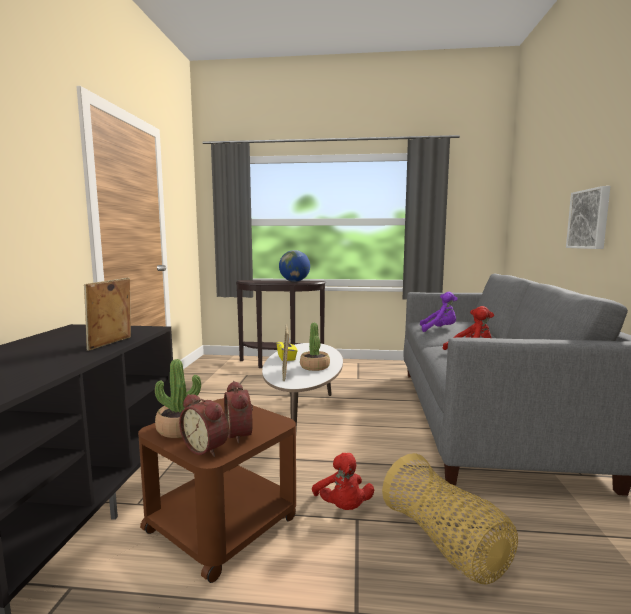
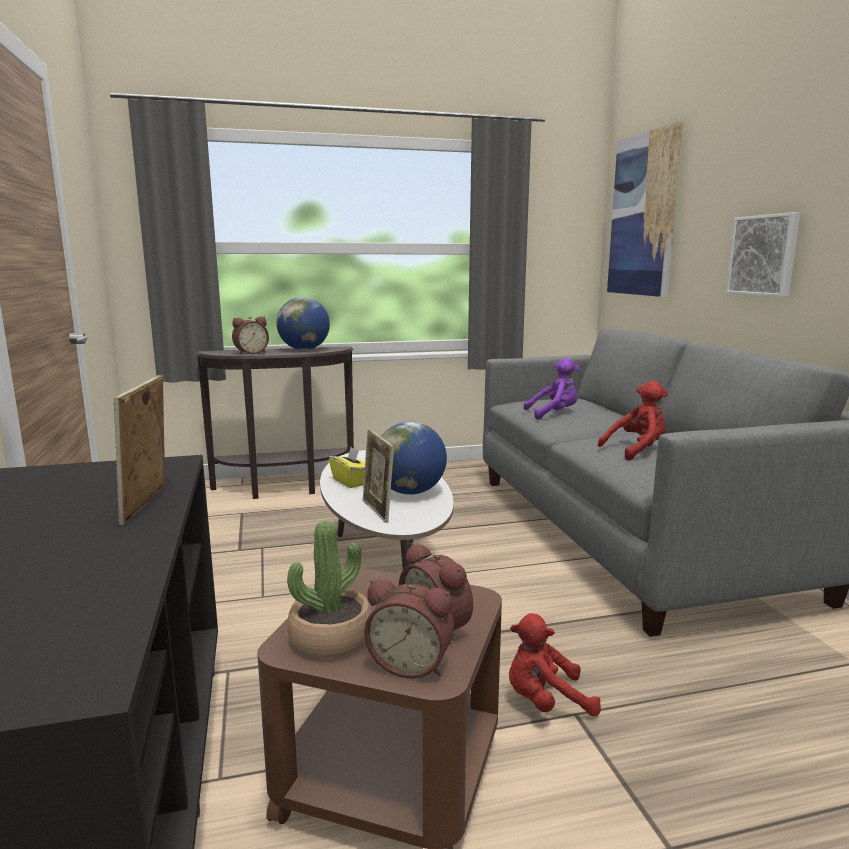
camera: 20 degrees left, 5 degrees up
(262, 281) = (250, 353): none -> alarm clock
(315, 367) = (410, 492): potted plant -> globe
(343, 507) = (545, 701): red plush toy -> red plush toy turned 120 degrees clockwise
(445, 544) = (704, 720): basket -> none
(527, 195) = (644, 215): none -> picture

